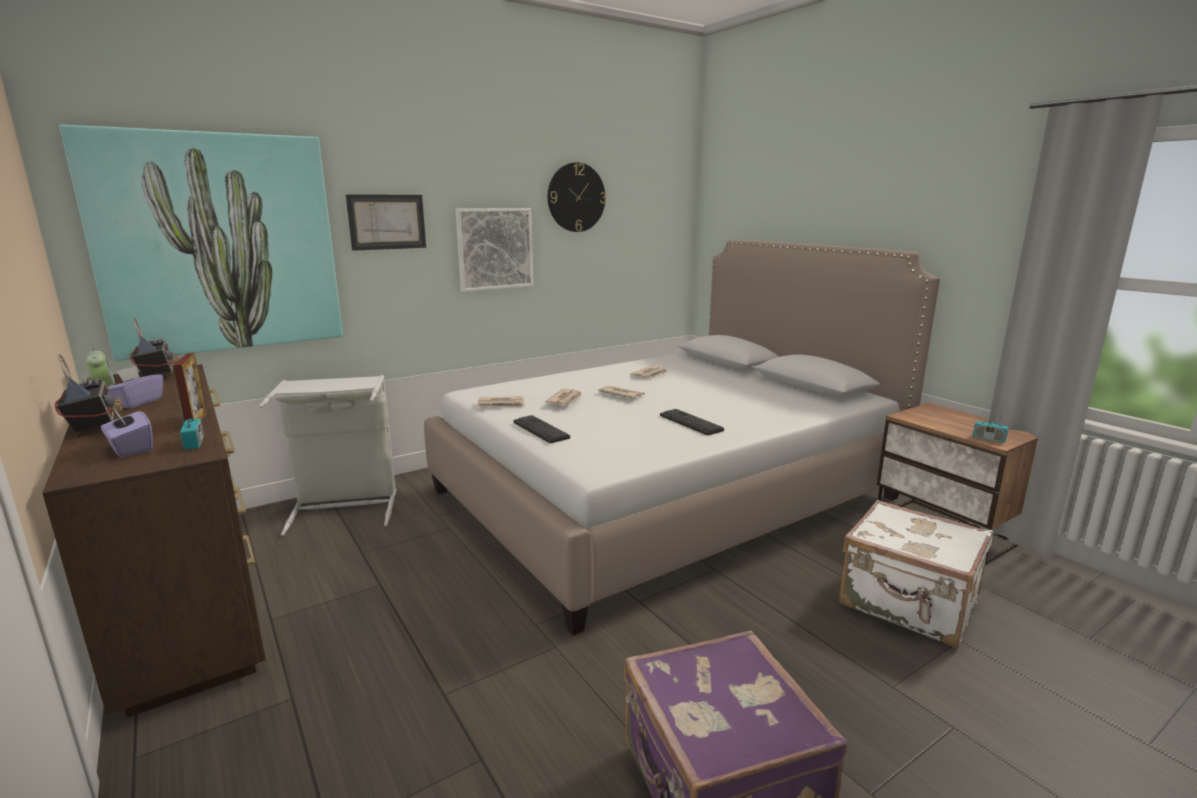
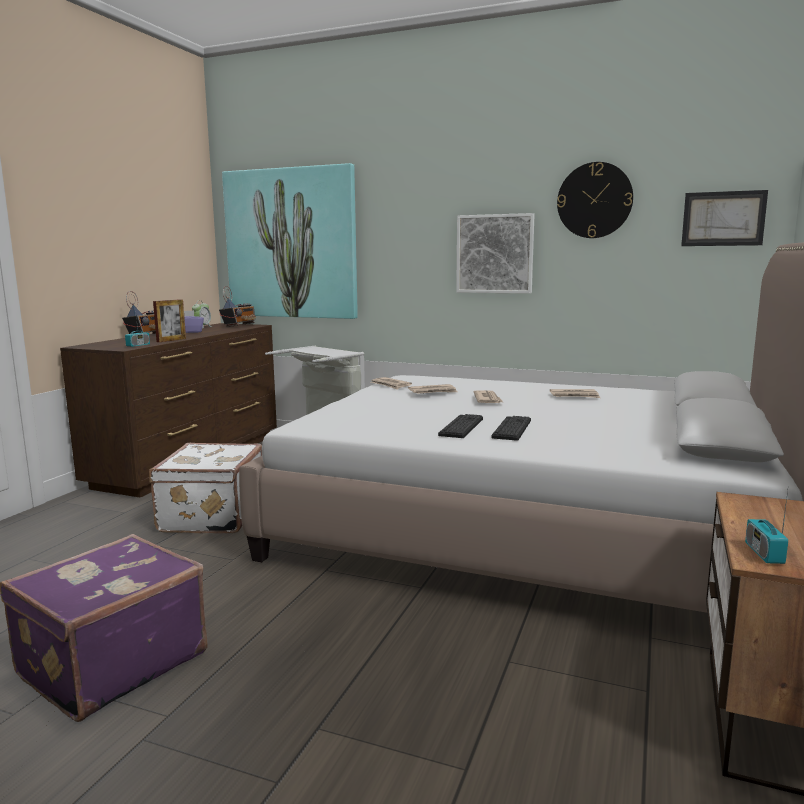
camera: 55 degrees right, 5 degrees down
(131, 449) = (121, 343): purple tissue box -> none
(387, 222) = (400, 228): picture -> picture (723, 218)
(540, 430) = (354, 401): keyboard -> keyboard (512, 429)
(908, 605) = (503, 716): white suitcase -> white suitcase (210, 516)

